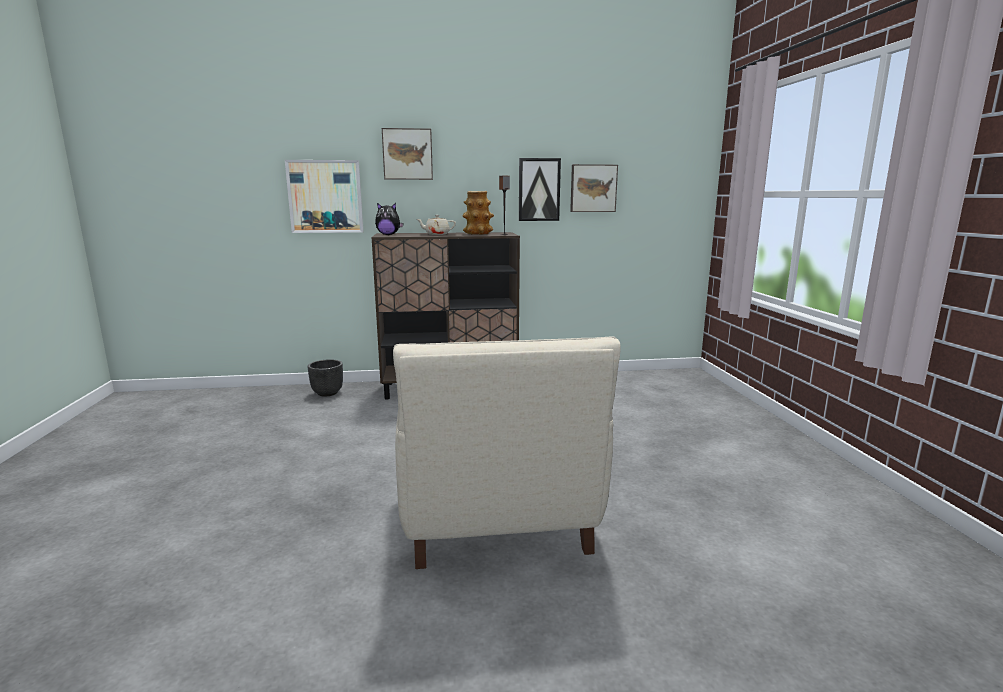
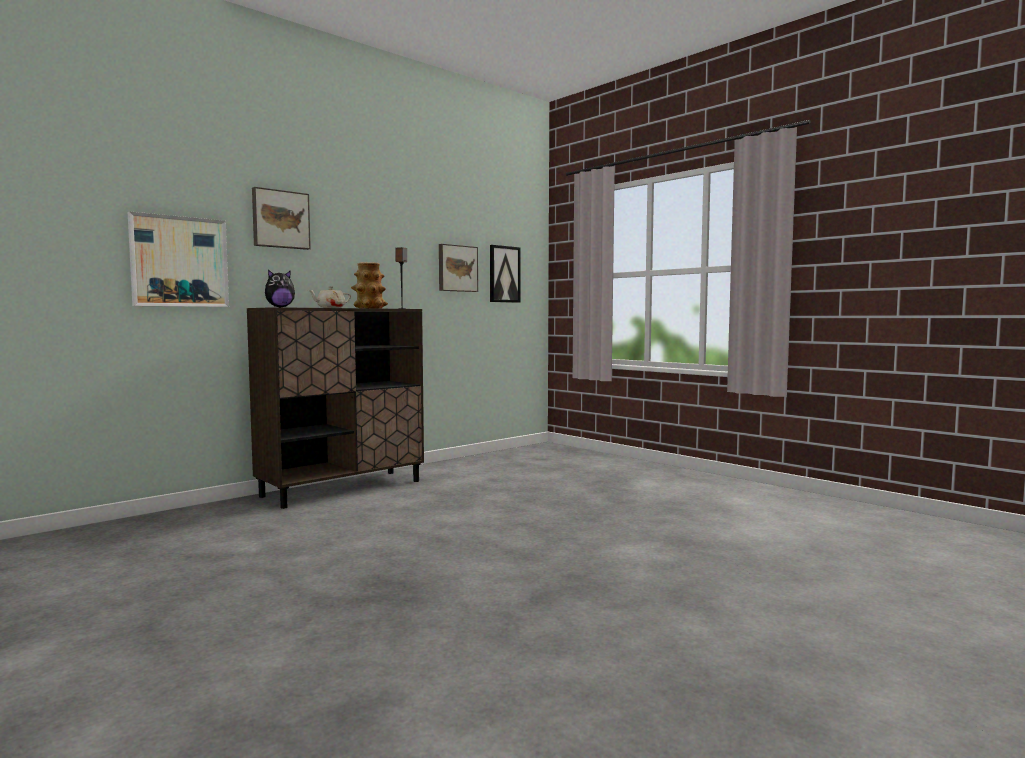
camera: 35 degrees left, 10 degrees down
(327, 393) = (192, 516): black planter -> none
(496, 519) = (560, 557): beige armchair -> none
(539, 189) = (411, 267): picture -> picture (504, 274)

